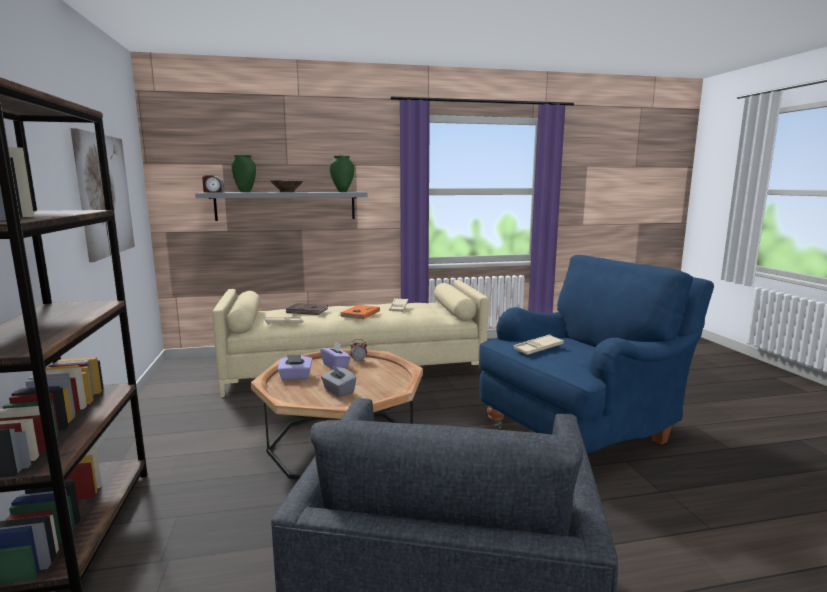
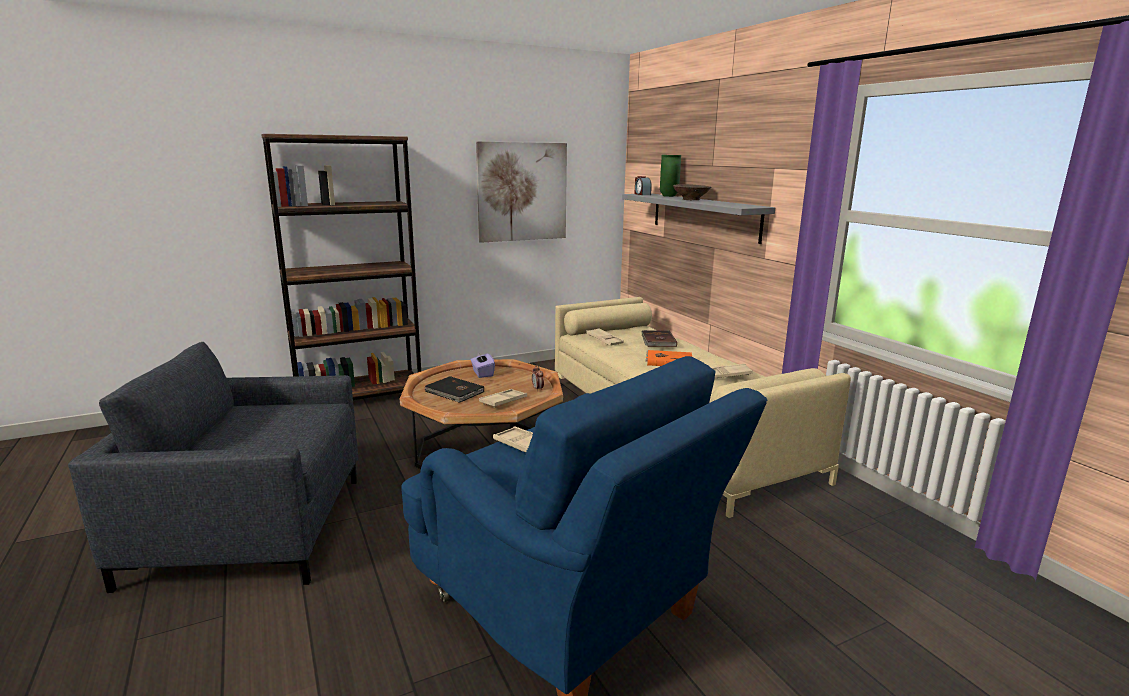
camera: 75 degrees right, 5 degrees up
(336, 366) = (518, 382): purple tissue box -> none
(338, 391) = (454, 392): grey tissue box -> black book
(342, 191) = (735, 205): green vase -> none
(378, 374) = (503, 401): none -> beige tray

